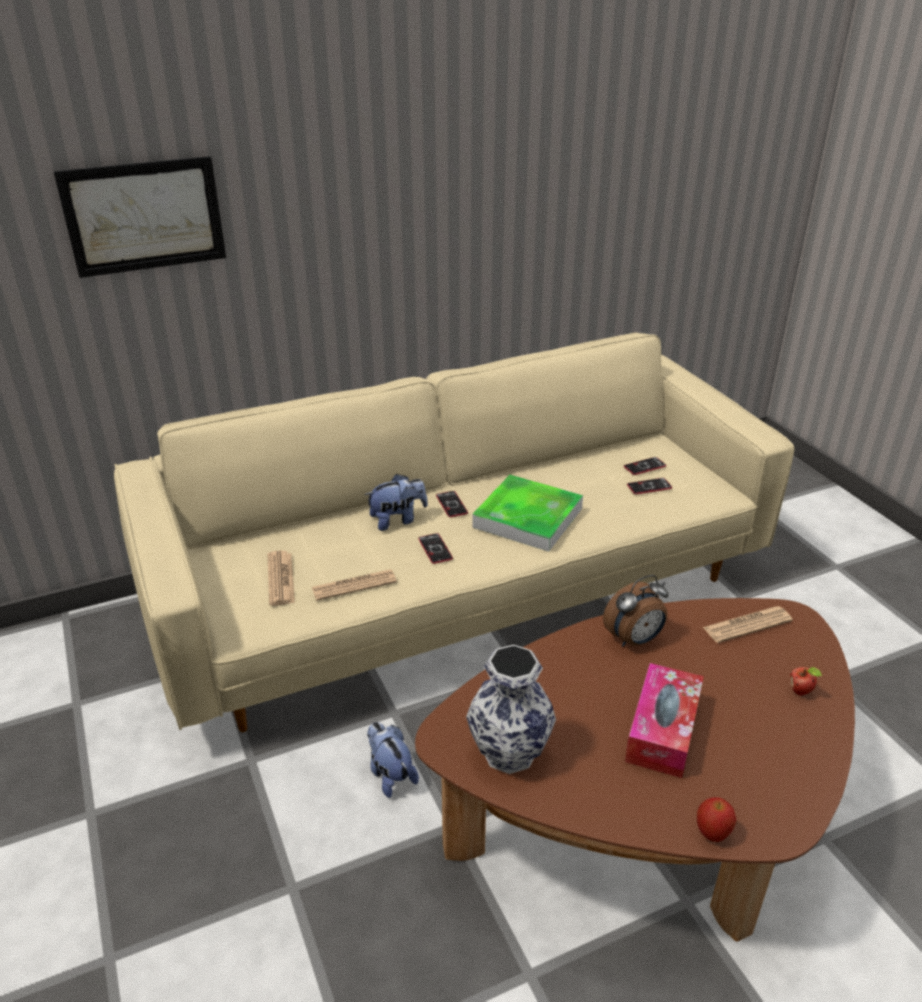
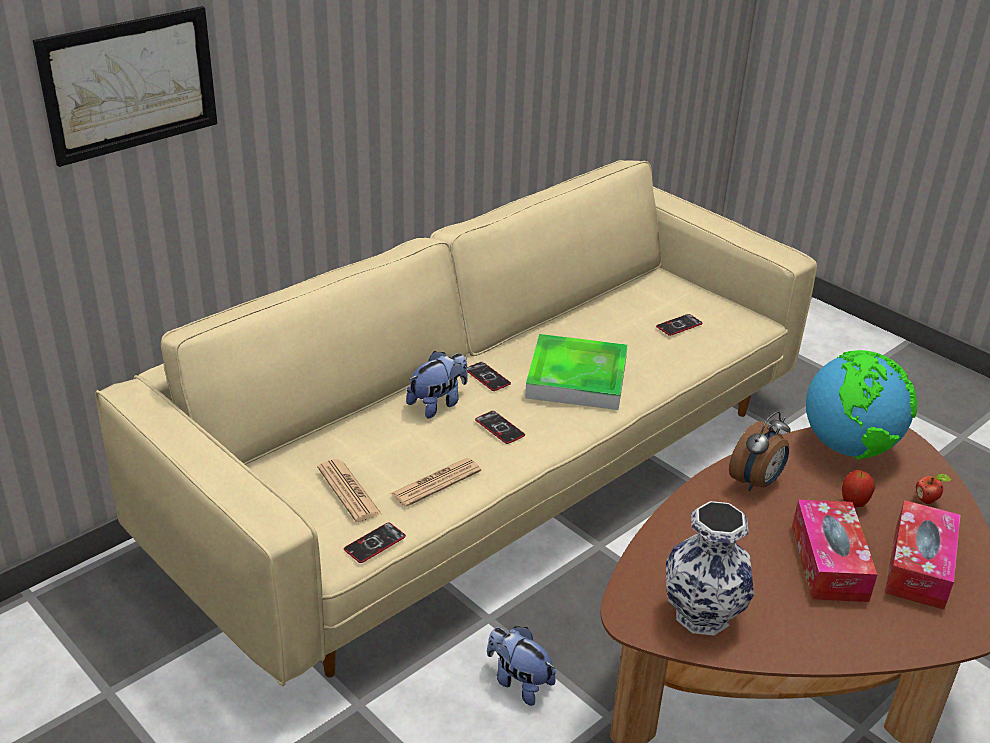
camera: 20 degrees left, 0 degrees up
(644, 467) = (662, 305): phone -> phone (374, 543)
(712, 834) = (920, 645): apple -> apple (853, 504)
(747, 625) = (849, 448): newspaper -> globe
(755, 755) = (919, 566): none -> tissue box

